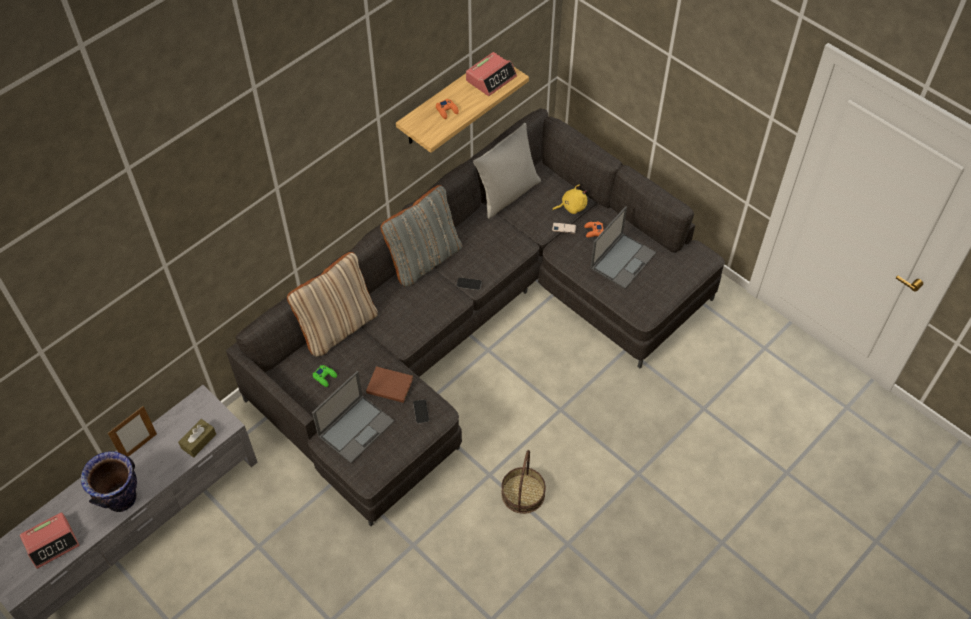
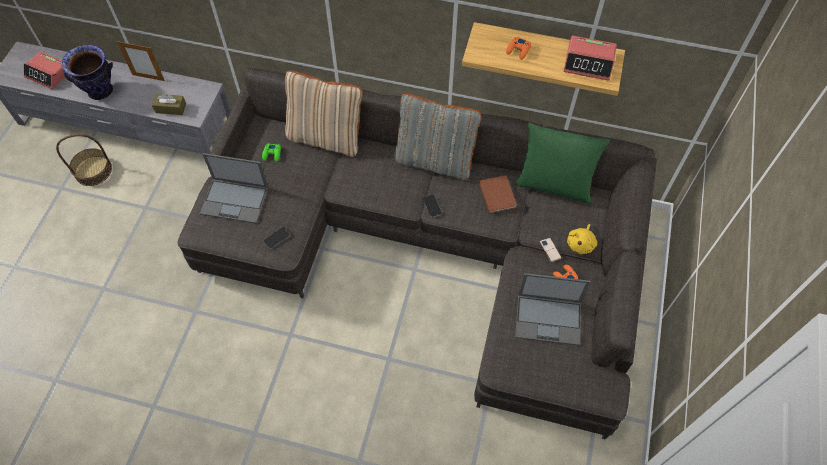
camera: 60 degrees right, 5 degrees up
(389, 385) = (290, 201): brown book -> brown book (497, 194)
(507, 194) = (554, 185): grey pillow -> green pillow
(523, 493) = (286, 370): basket -> basket (93, 170)
(572, 206) = (581, 244): yellow plush toy -> yellow plush toy turned 75 degrees clockwise

